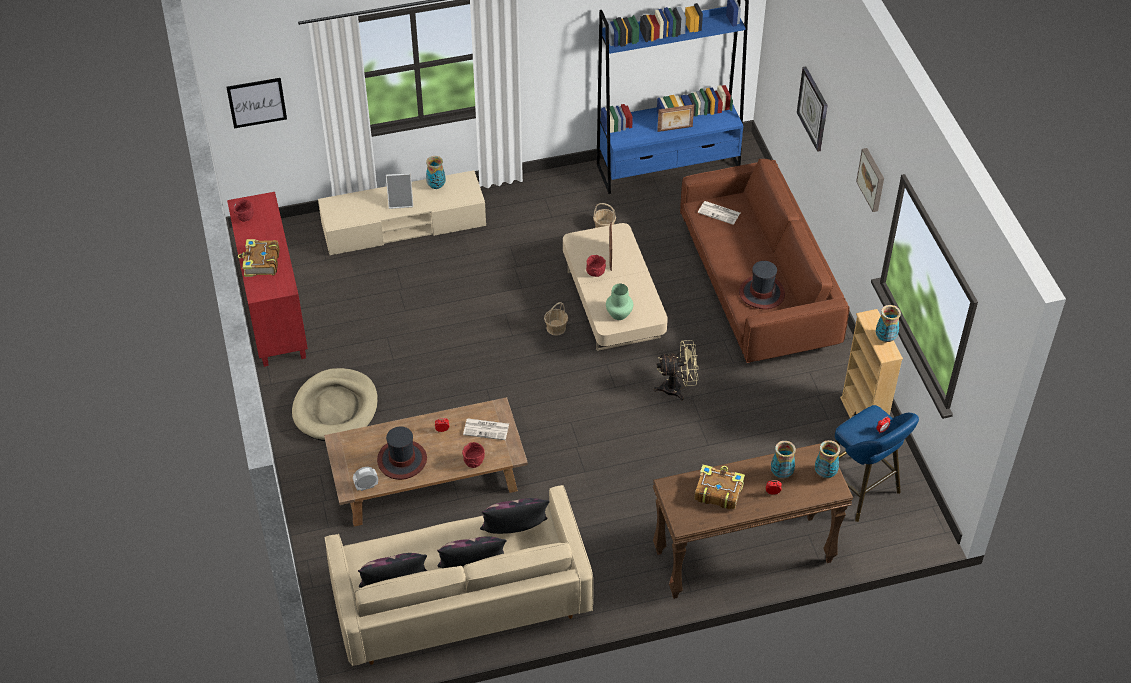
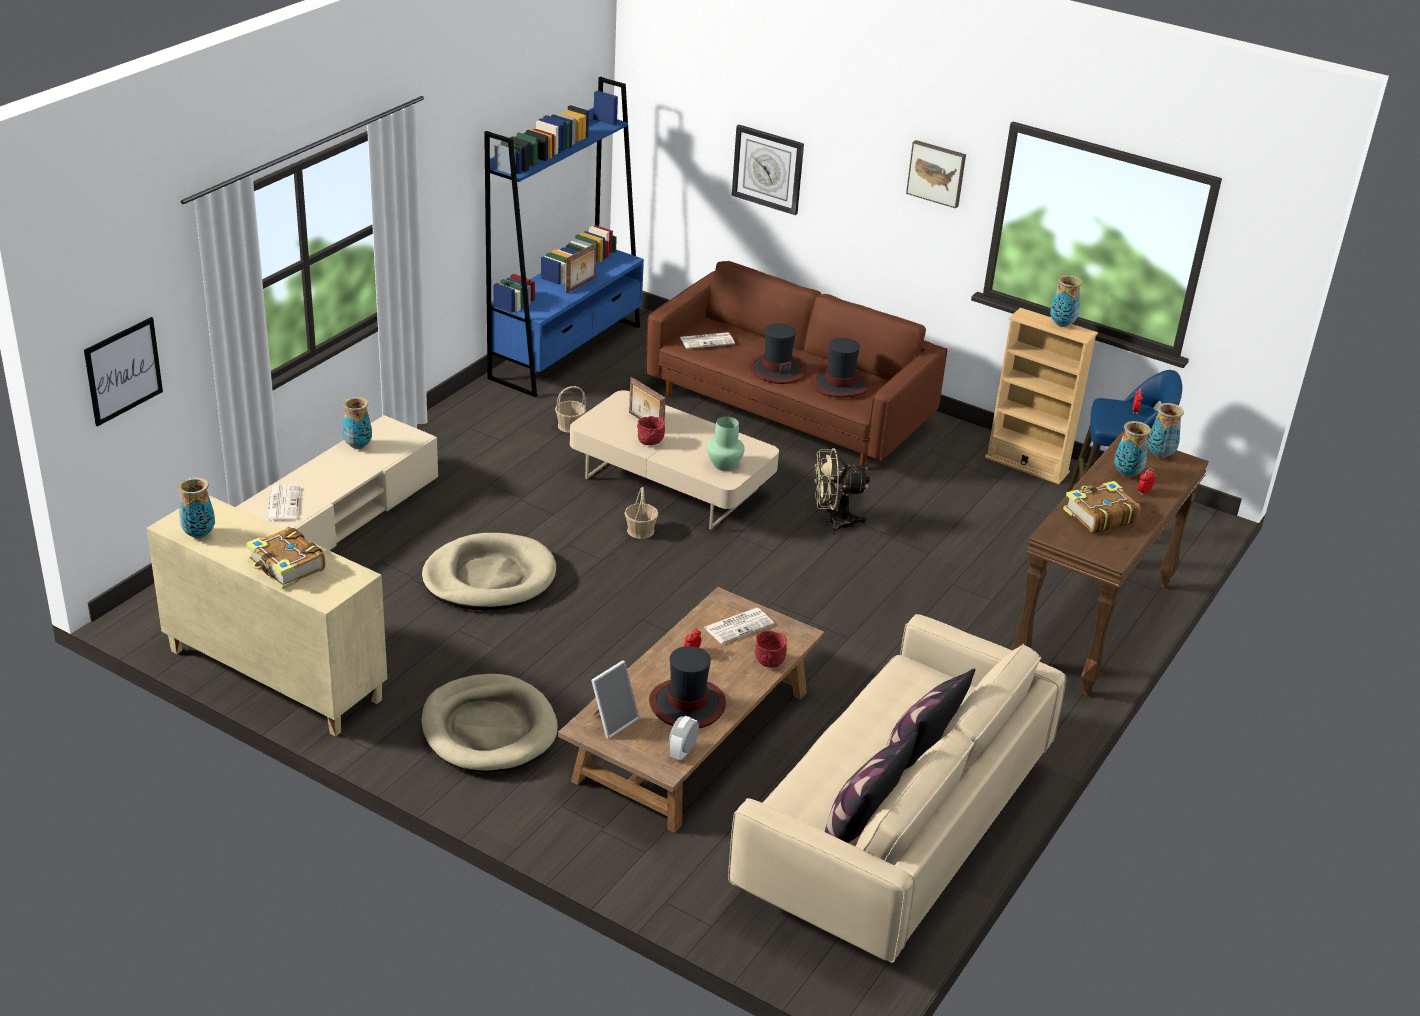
camera: 45 degrees left, 15 degrees down
(244, 218) = (198, 534): red bowl -> vase
(273, 311) = (273, 675): red cabinet -> beige cabinet
(357, 207) = (282, 503): none -> newspaper
(401, 202) = (333, 476): picture frame -> picture frame (612, 721)
(439, 312) = (489, 578): none -> beige dog bed
(515, 531) = (907, 697): pillow -> none
(677, 388) = (834, 522): beige fan -> beige fan turned 135 degrees counterclockwise
(735, 259) = (776, 369): none -> hat

